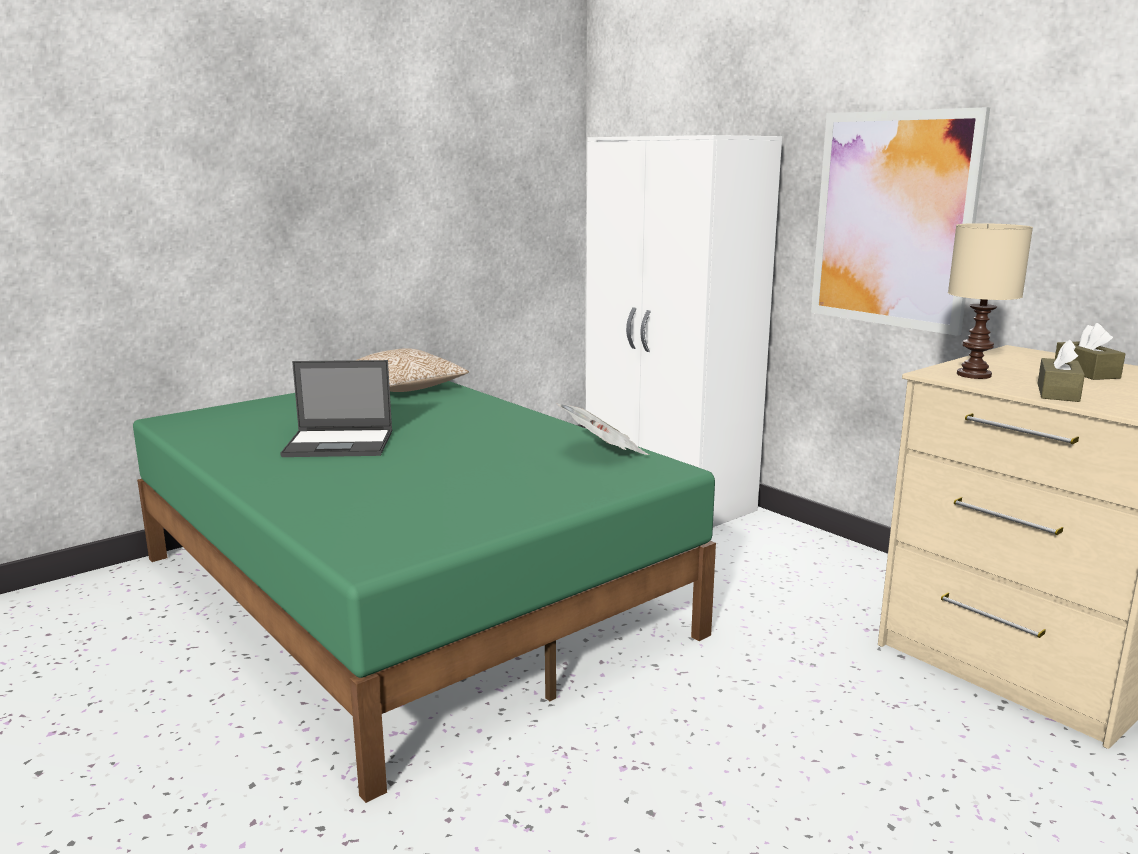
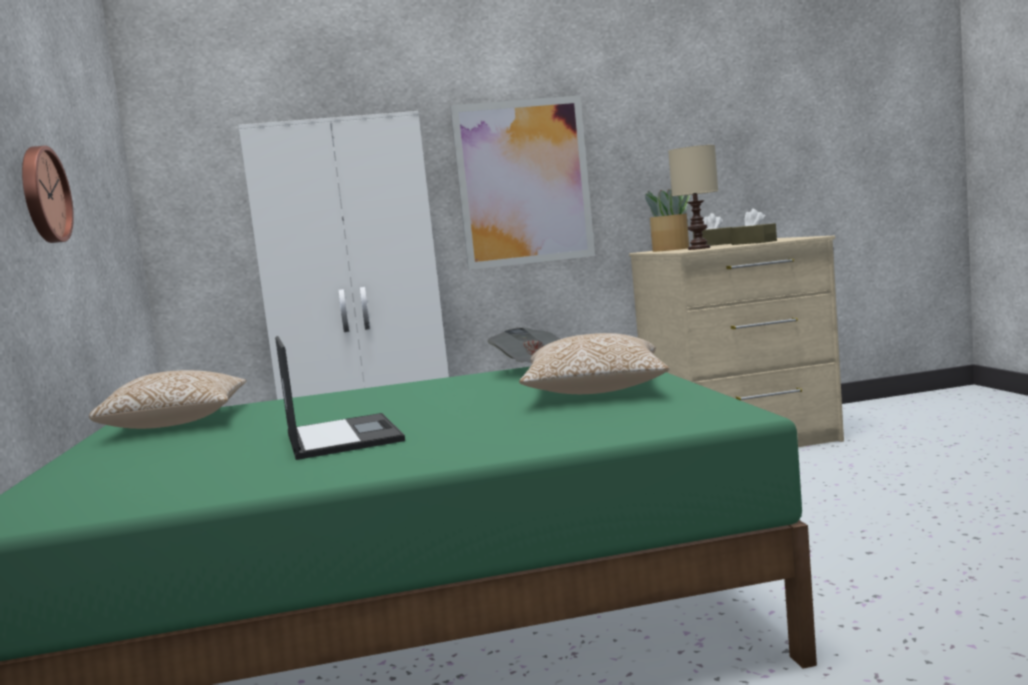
camera: 60 degrees left, 10 degrees down
(340, 444) = (342, 437): laptop -> laptop turned 45 degrees counterclockwise
(387, 204) = (42, 195): none -> wall clock
(491, 492) = (595, 391): none -> pillow
(1009, 360) = (671, 249): none -> potted plant

